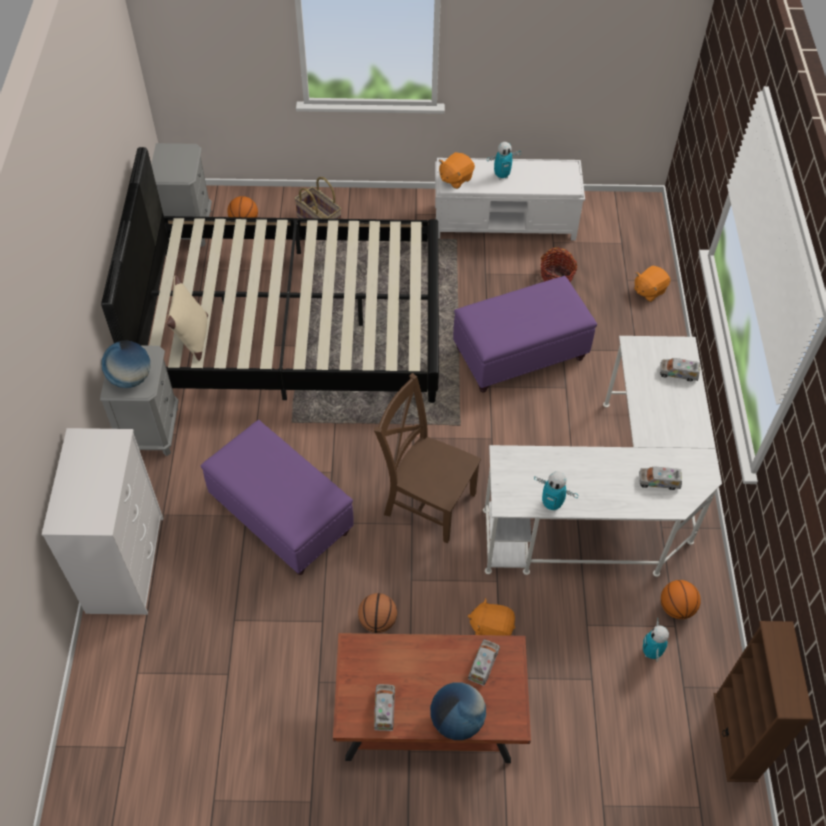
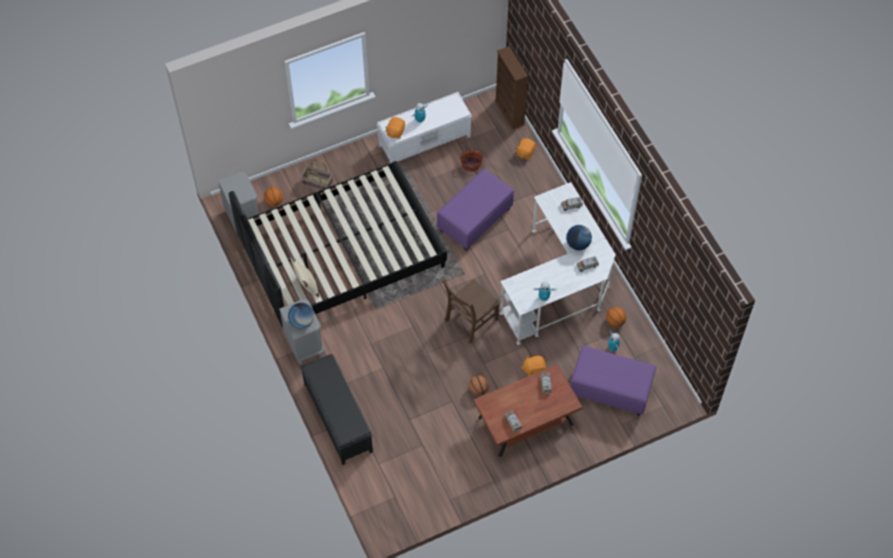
camera: 25 degrees left, 5 degrees up
(125, 563) = (337, 417): white dresser -> black bench
(281, 515) = (400, 360): purple ottoman -> purple ottoman (610, 390)
(426, 501) = (469, 321): brown chair -> brown chair turned 45 degrees counterclockwise
(456, 720) = (547, 413): globe -> globe (578, 244)
(735, 737) = (666, 369): brown bookcase -> brown bookcase (509, 112)

